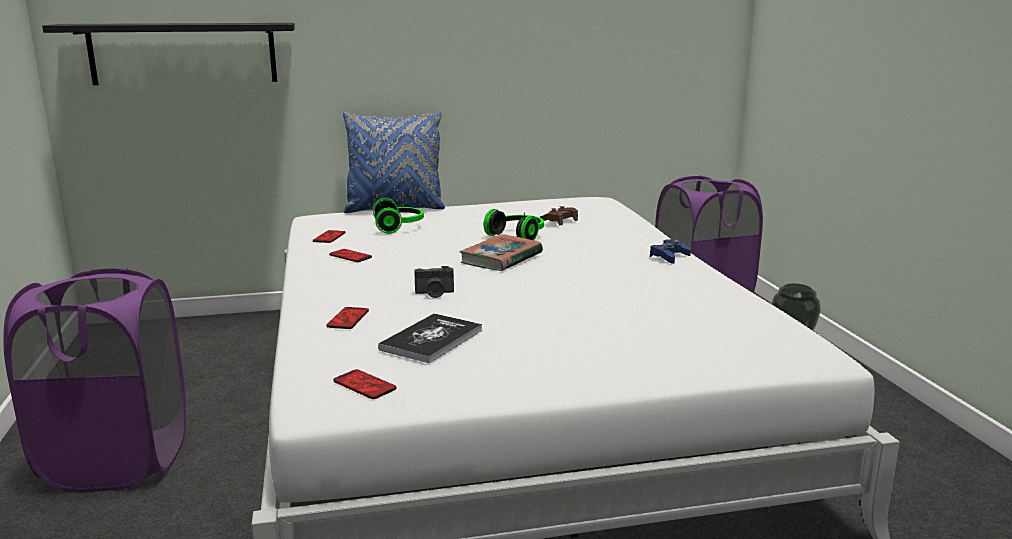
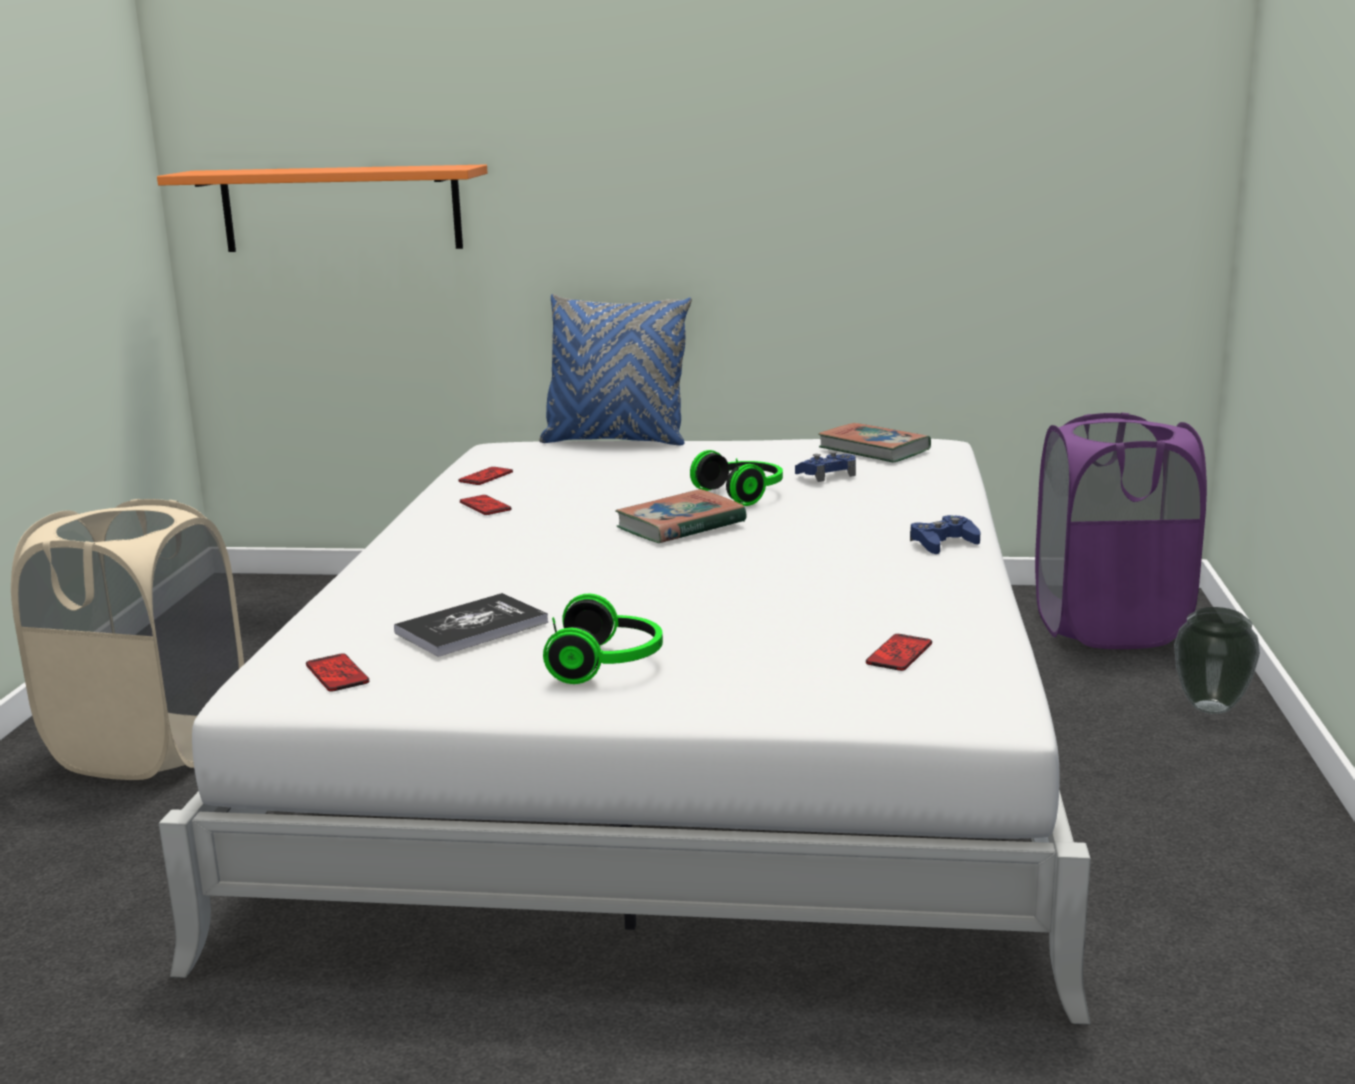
camera: 20 degrees right, 0 degrees up
(117, 461) = (151, 747): purple laundry basket -> beige laundry basket
(183, 53) = (341, 209): black shelf -> orange shelf
(348, 319) = (399, 590): phone -> phone (899, 654)
(399, 227) = (594, 468): headphones -> headphones (608, 664)
(434, 293) = (536, 567): camera -> none
(559, 221) = (827, 475): brown game controller -> blue game controller
(570, 204) = (874, 449): none -> book

